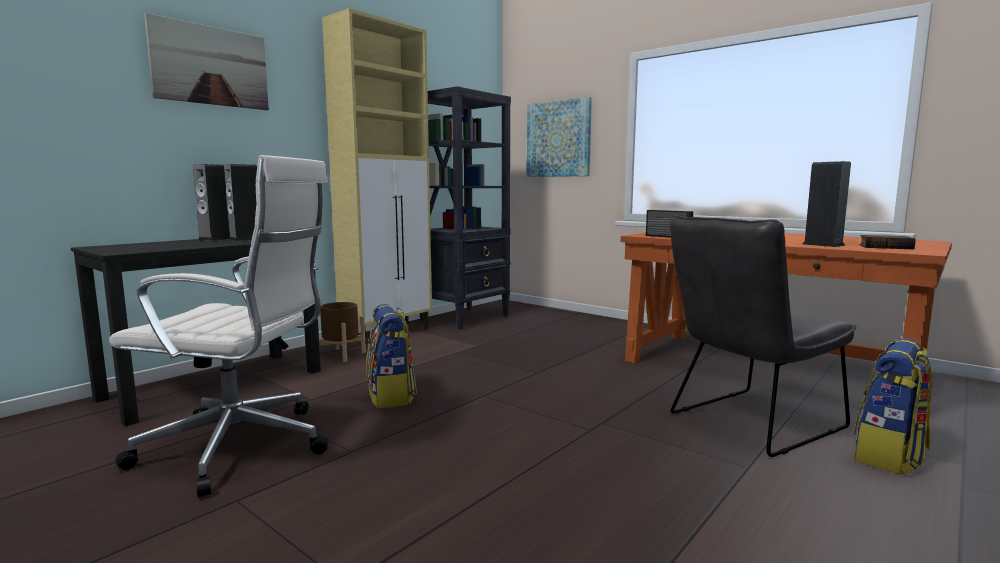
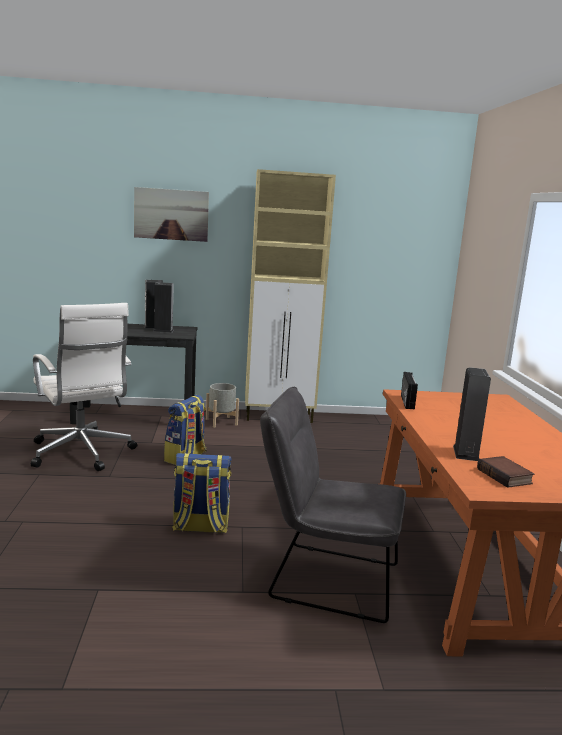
camera: 45 degrees right, 5 degrees up
(341, 355) = (221, 422): brown planter -> grey planter
(465, 318) = (359, 424): black bookcase -> none
(558, 139) = (483, 271): picture -> none
(889, 456) = (347, 649): backpack -> backpack (200, 527)

